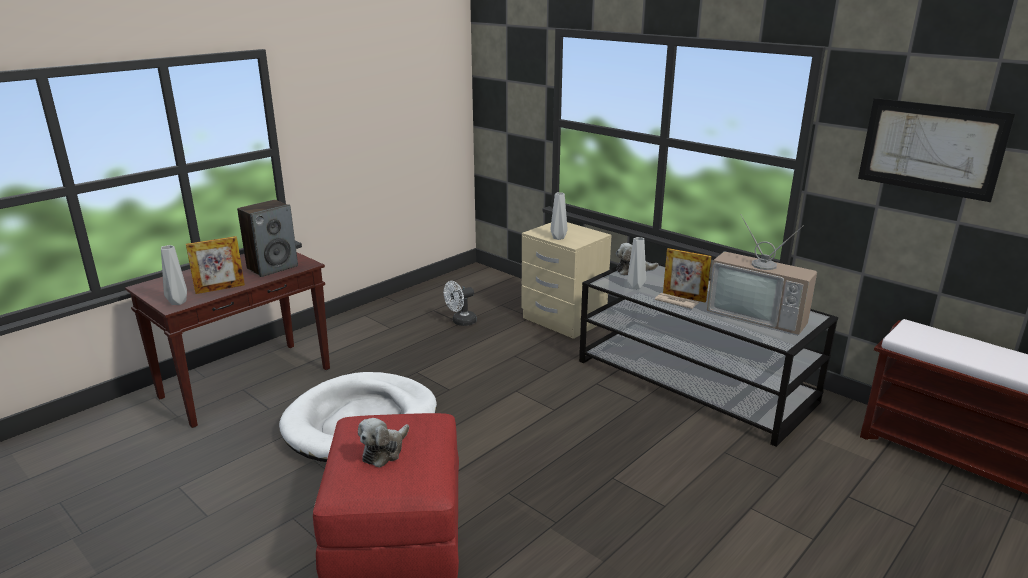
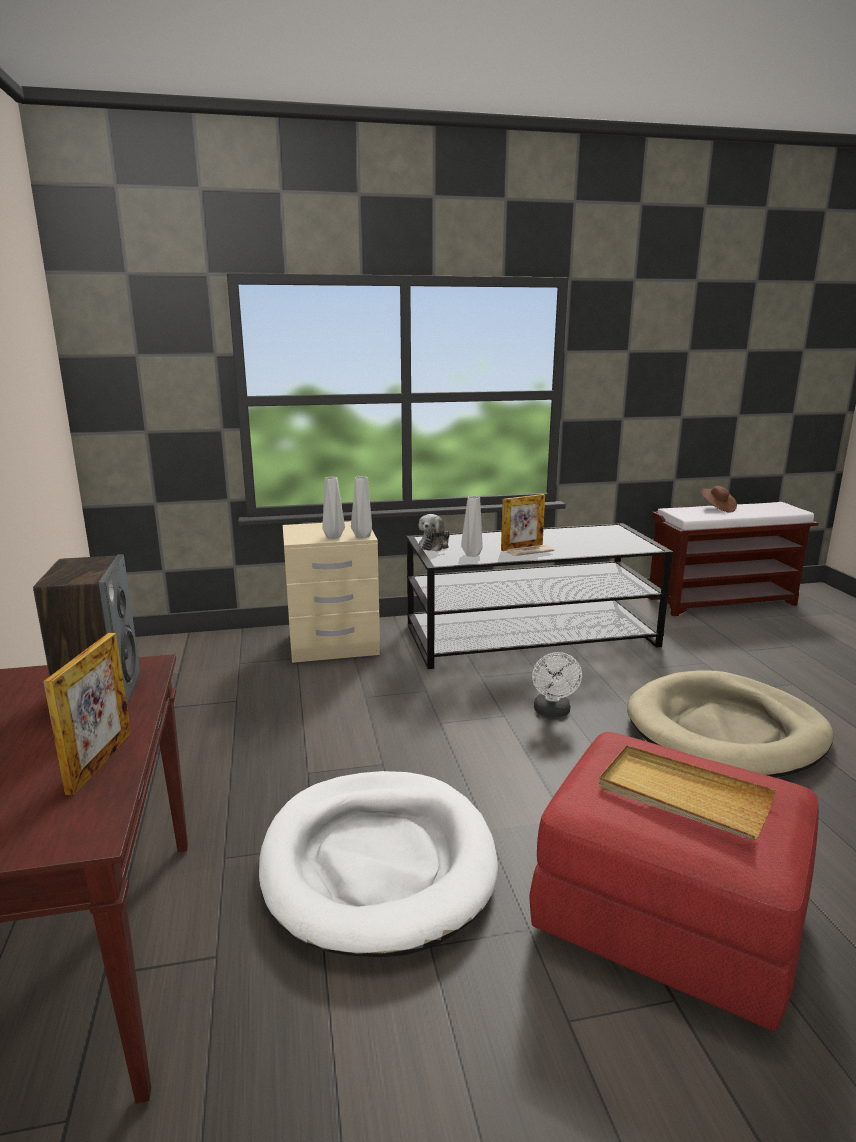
camera: 55 degrees left, 5 degrees down
(179, 302) = (80, 823): grey vase -> grey vase (362, 536)
(384, 451) = (683, 796): plush toy -> beige tray
(461, 322) = (235, 700): white fan -> white fan (553, 712)
(660, 513) = (725, 731): none -> beige dog bed
(759, 314) = (590, 538): television -> none
(931, 148) = (660, 358): picture -> none
(972, 345) = (717, 508): none -> brown hat

